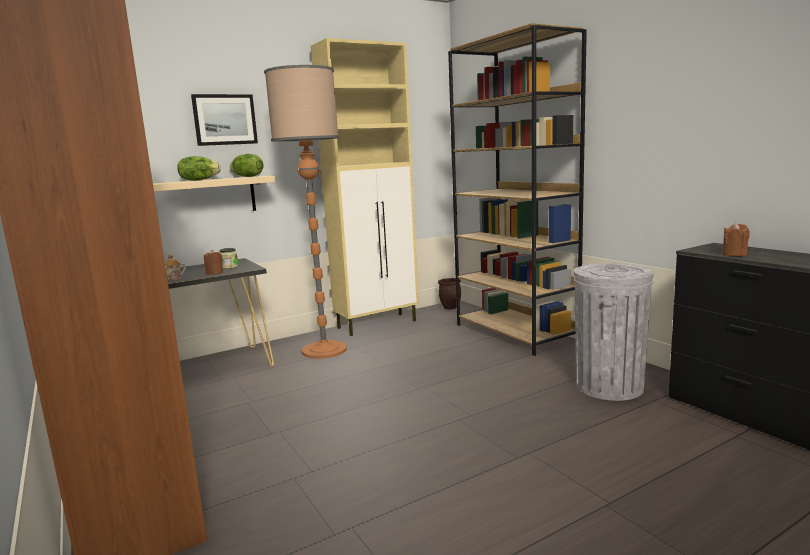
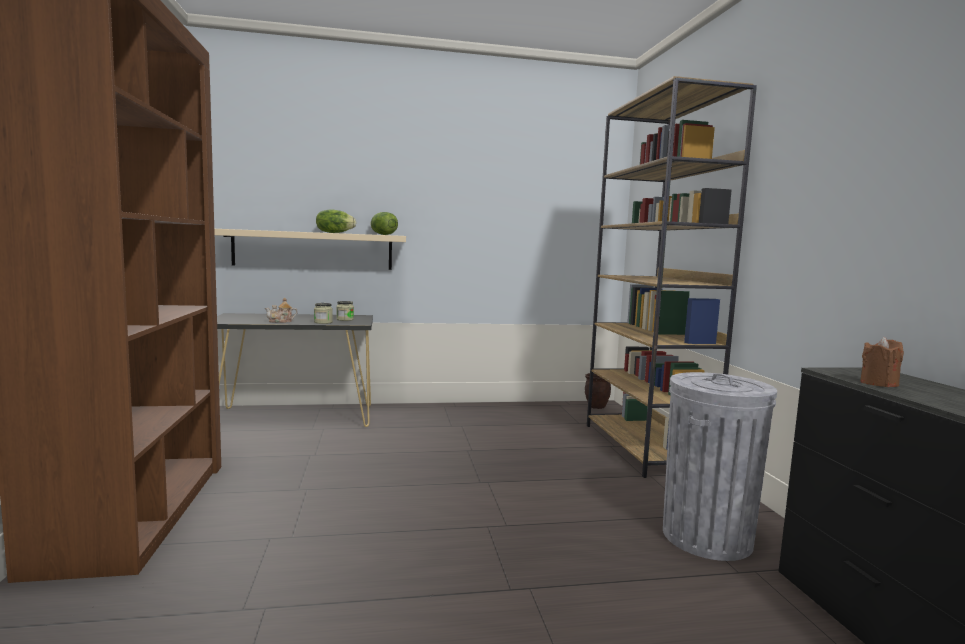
camera: 20 degrees right, 5 degrees down
(214, 273) = (323, 322): brown candle -> jar
(225, 119) = (372, 178): picture -> none
(324, 350) = (428, 422): floor lamp -> none
(378, 324) = (504, 408): beige cabinet -> none

